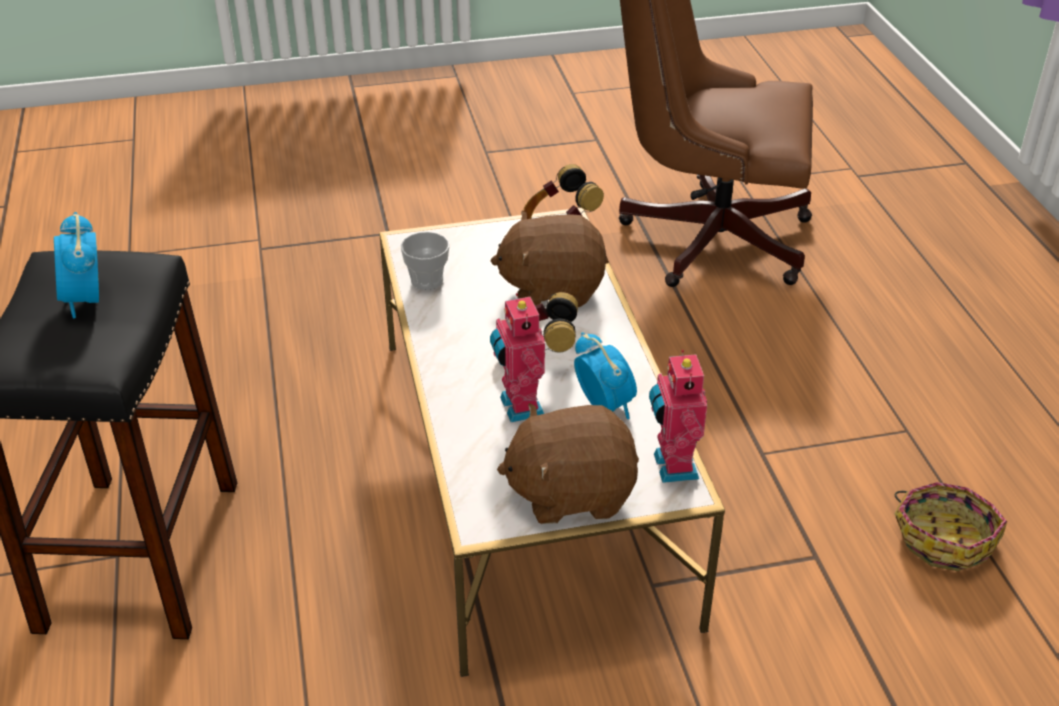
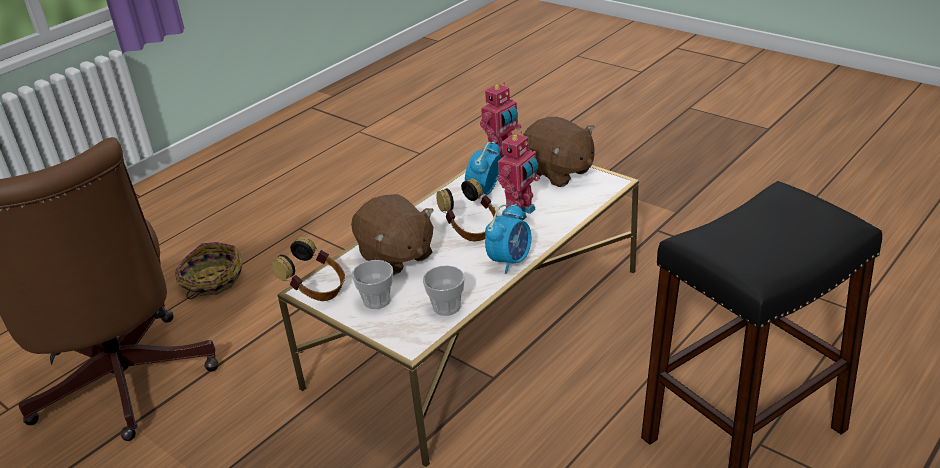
camera: 125 degrees left, 5 degrees down
(85, 300) = (754, 237): alarm clock -> alarm clock (510, 261)
(494, 249) = (377, 300): none -> cup
(943, 538) = (376, 194): basket -> basket (211, 281)

